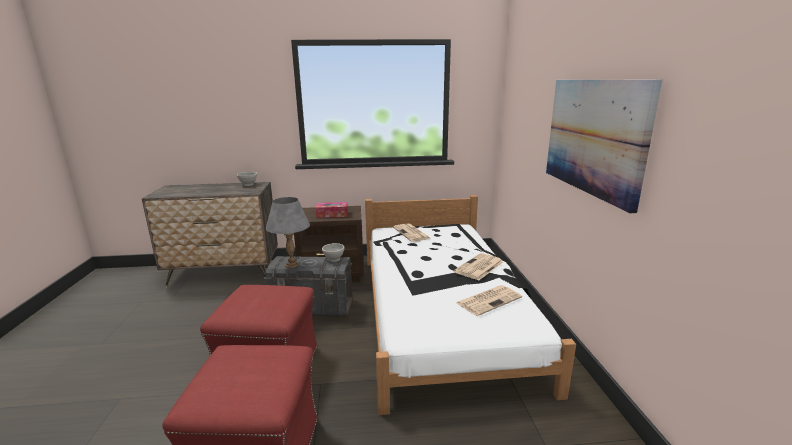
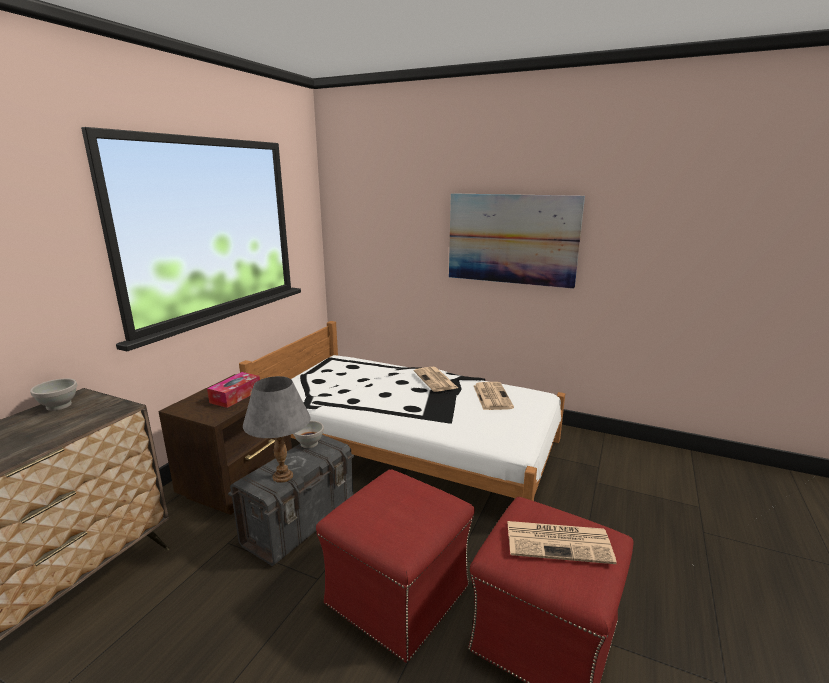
camera: 60 degrees left, 0 degrees up
(412, 233) = (317, 382): newspaper -> newspaper (559, 542)

